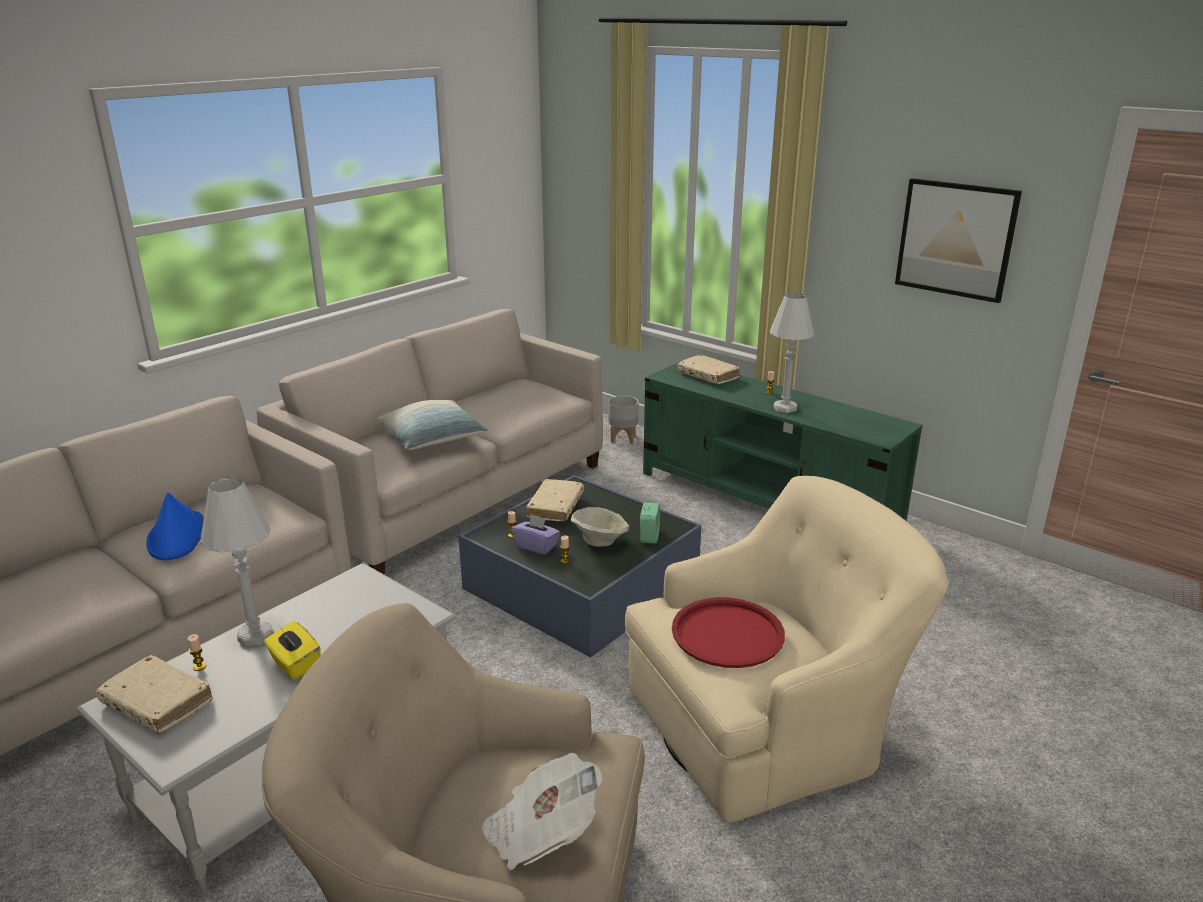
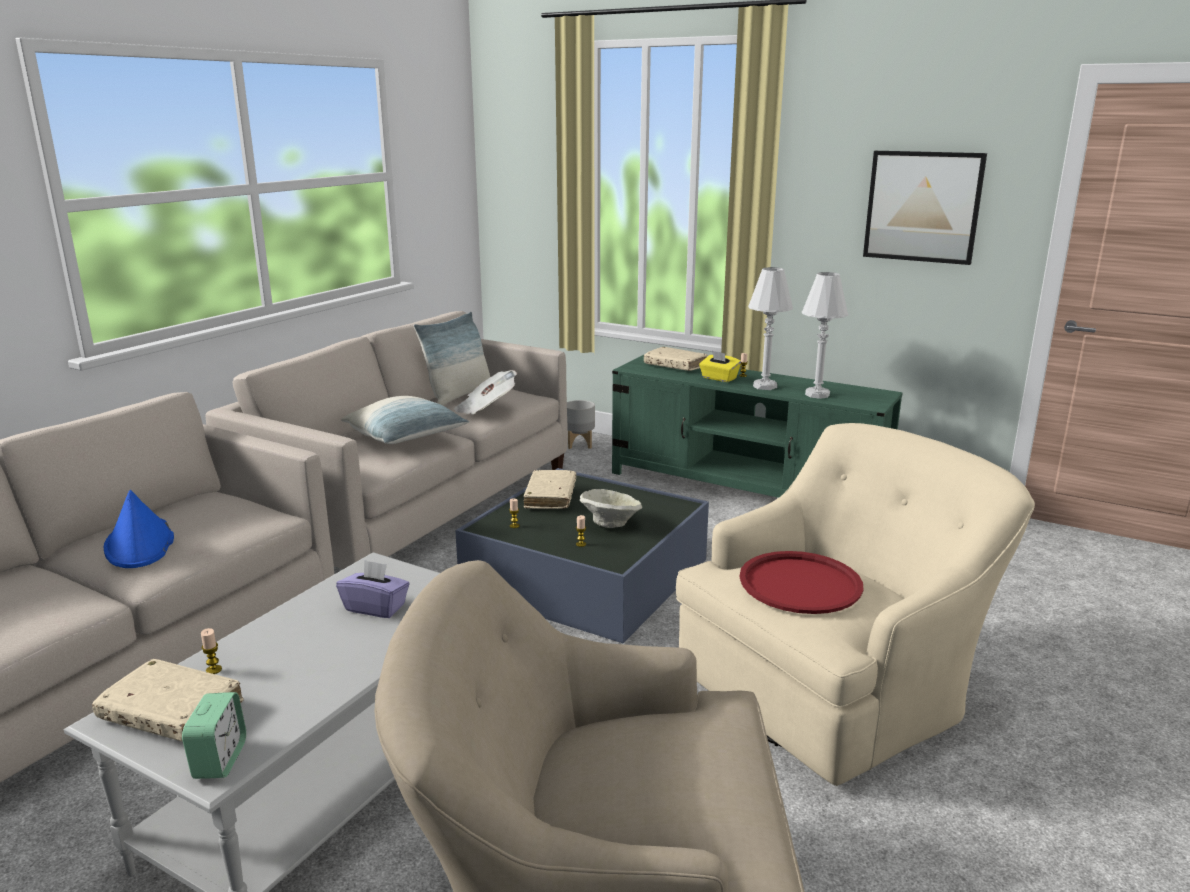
camera: 10 degrees left, 5 degrees down
(255, 635) = (272, 632): white table lamp -> white table lamp (817, 394)
(295, 664) = (332, 656): yellow tissue box -> yellow tissue box (719, 378)
(497, 394) = (459, 396): none -> pillow
(536, 546) = (544, 533): purple tissue box -> purple tissue box (376, 607)
(541, 832) = (694, 795): newspaper -> newspaper (486, 409)
(649, 536) = (660, 515): alarm clock -> alarm clock (220, 760)

